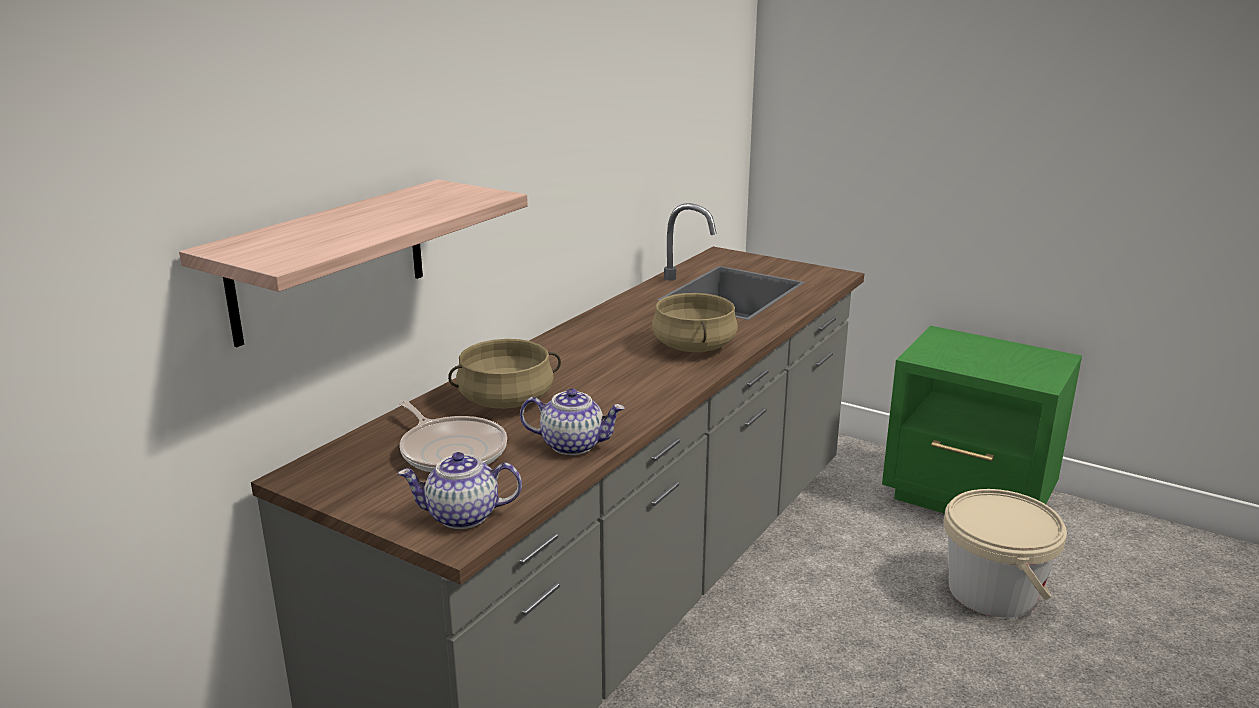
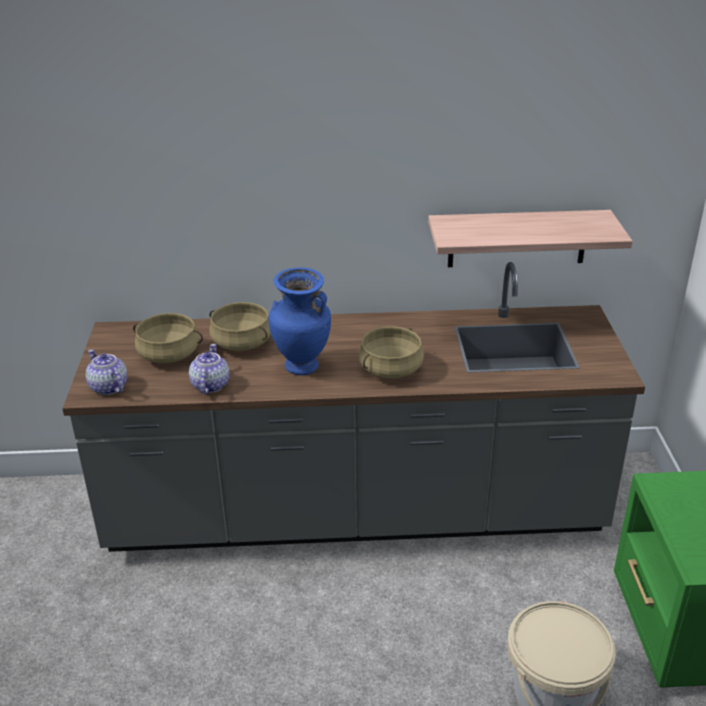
camera: 55 degrees right, 10 degrees up
(330, 260) = (159, 224): shelf -> shelf (517, 238)
(451, 451) = (169, 354): frying pan -> beige cooking pot
(573, 445) = (210, 385): teapot -> teapot turned 150 degrees counterclockwise
(620, 385) = (301, 368): none -> blue vase

